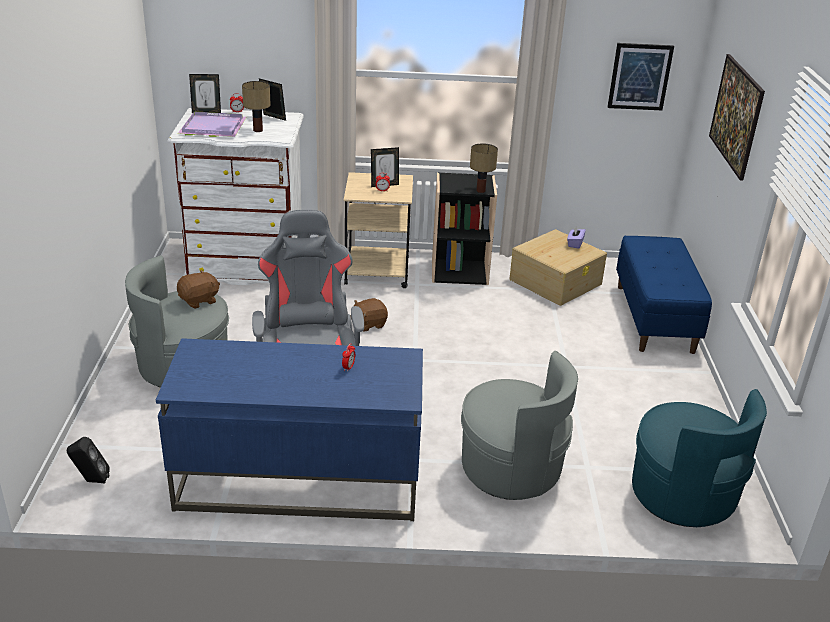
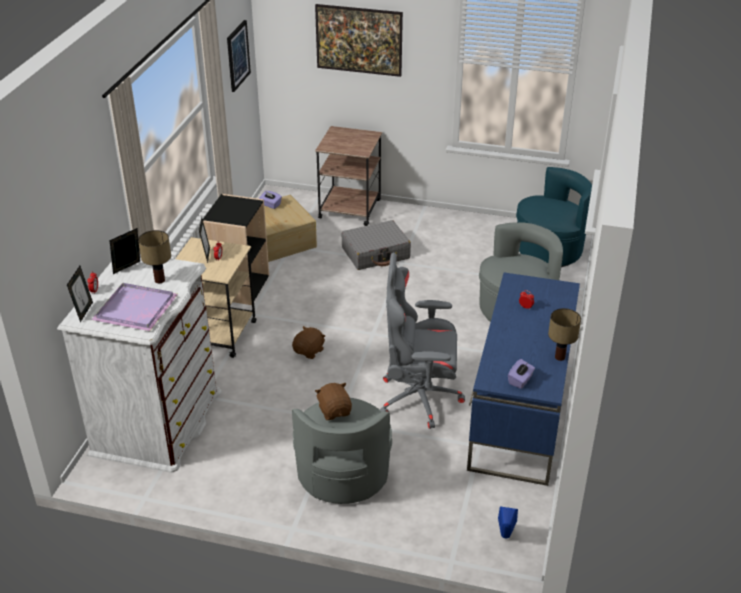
camera: 75 degrees left, 5 degrees up
(91, 481) = (505, 537): black speaker -> blue speaker
(196, 368) = (520, 380): none -> purple tissue box
(368, 324) = (309, 351): brown plush toy -> brown plush toy turned 135 degrees counterclockwise
(480, 191) = (252, 205): table lamp -> table lamp (560, 357)
(573, 346) = (376, 253): none -> grey suitcase
(655, 318) = (351, 209): blue bench -> brown cart

